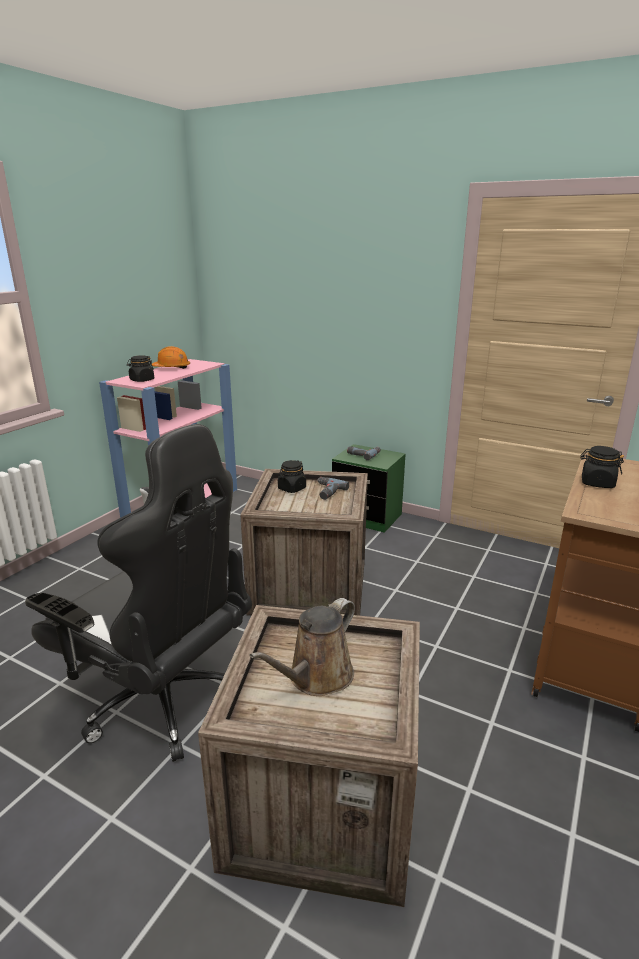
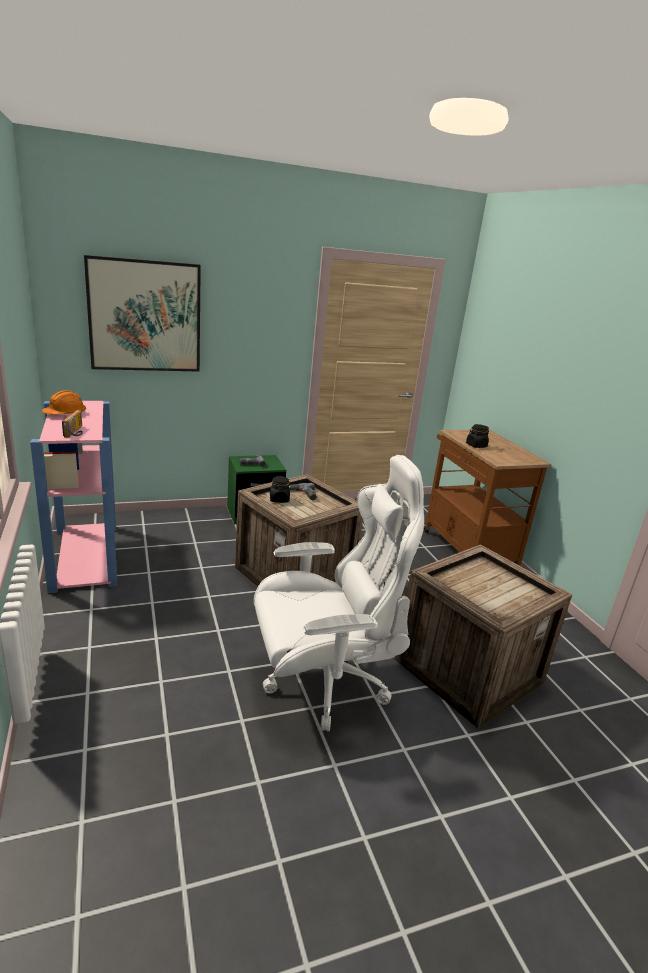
camera: 50 degrees left, 0 degrees up
(142, 380) = (76, 432): black jar -> radio
(157, 697) = (319, 684): black office chair -> white office chair
(277, 282) = (145, 316): none -> picture
(316, 677) = (488, 588): brown watering can -> none

